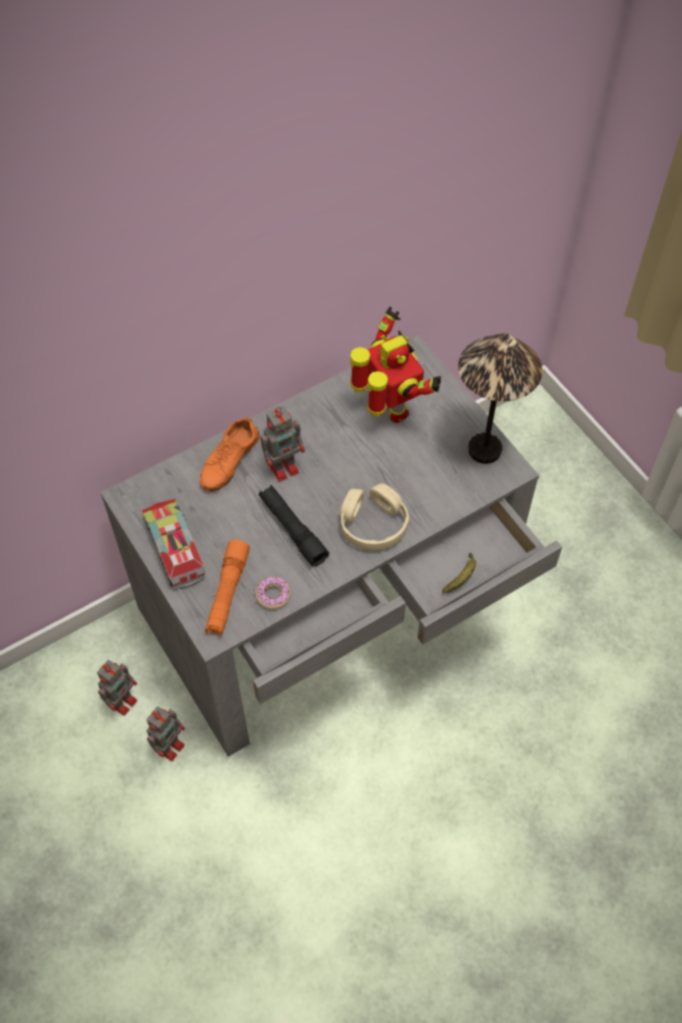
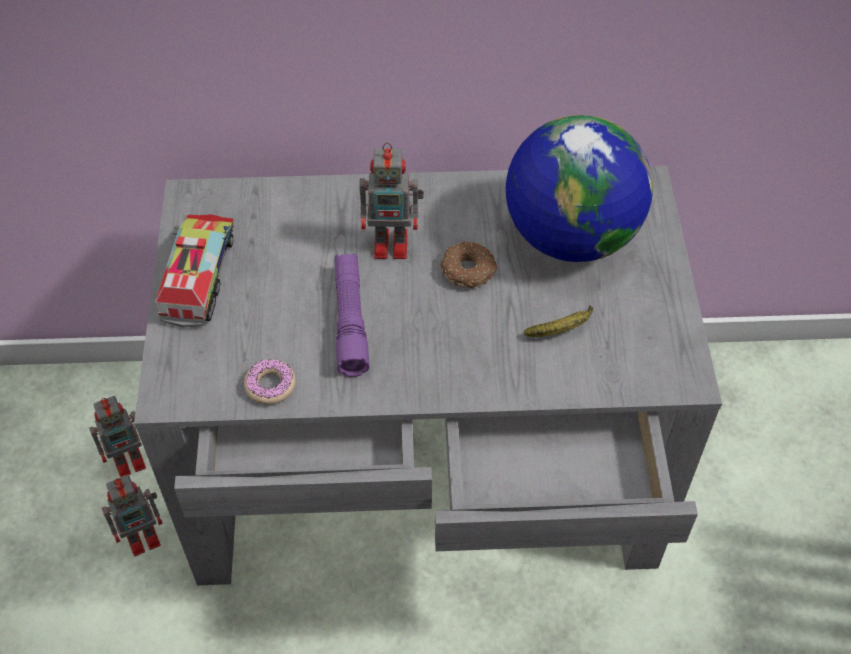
camera: 30 degrees right, 5 degrees down
(227, 593) = (219, 356): orange flashlight -> none
(229, 460) = (333, 209): orange shoe -> none
(292, 529) = (350, 320): black flashlight -> purple flashlight
(343, 462) = (469, 271): none -> donut
(373, 524) = (454, 360): beige headphones -> none
(390, 410) = (570, 236): toy robot -> globe
(461, 577) = (543, 490): banana -> banana (562, 329)
(485, 450) = (666, 339): table lamp -> none

